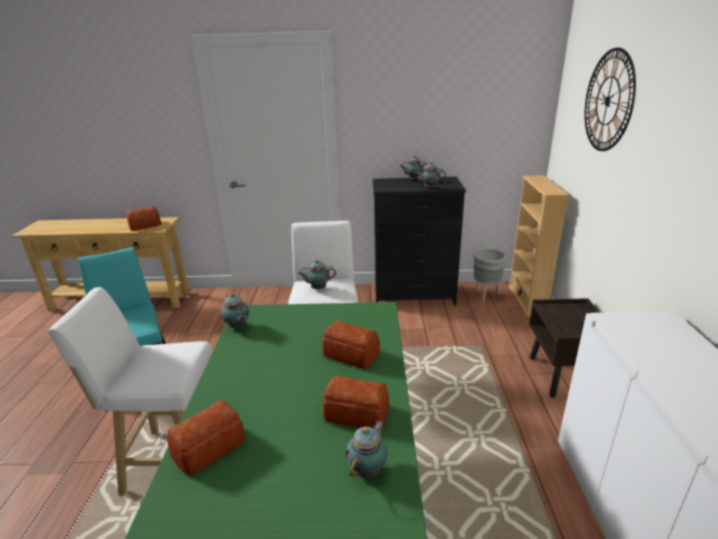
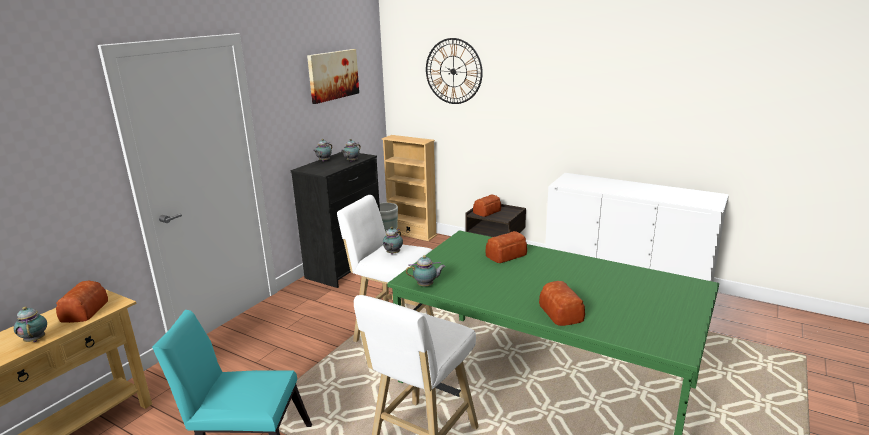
camera: 60 degrees left, 5 degrees down
(357, 414) = (566, 266): bread -> bread (487, 211)
(368, 469) = (610, 272): teapot -> teapot (36, 339)
(460, 87) = (333, 75): none -> picture

